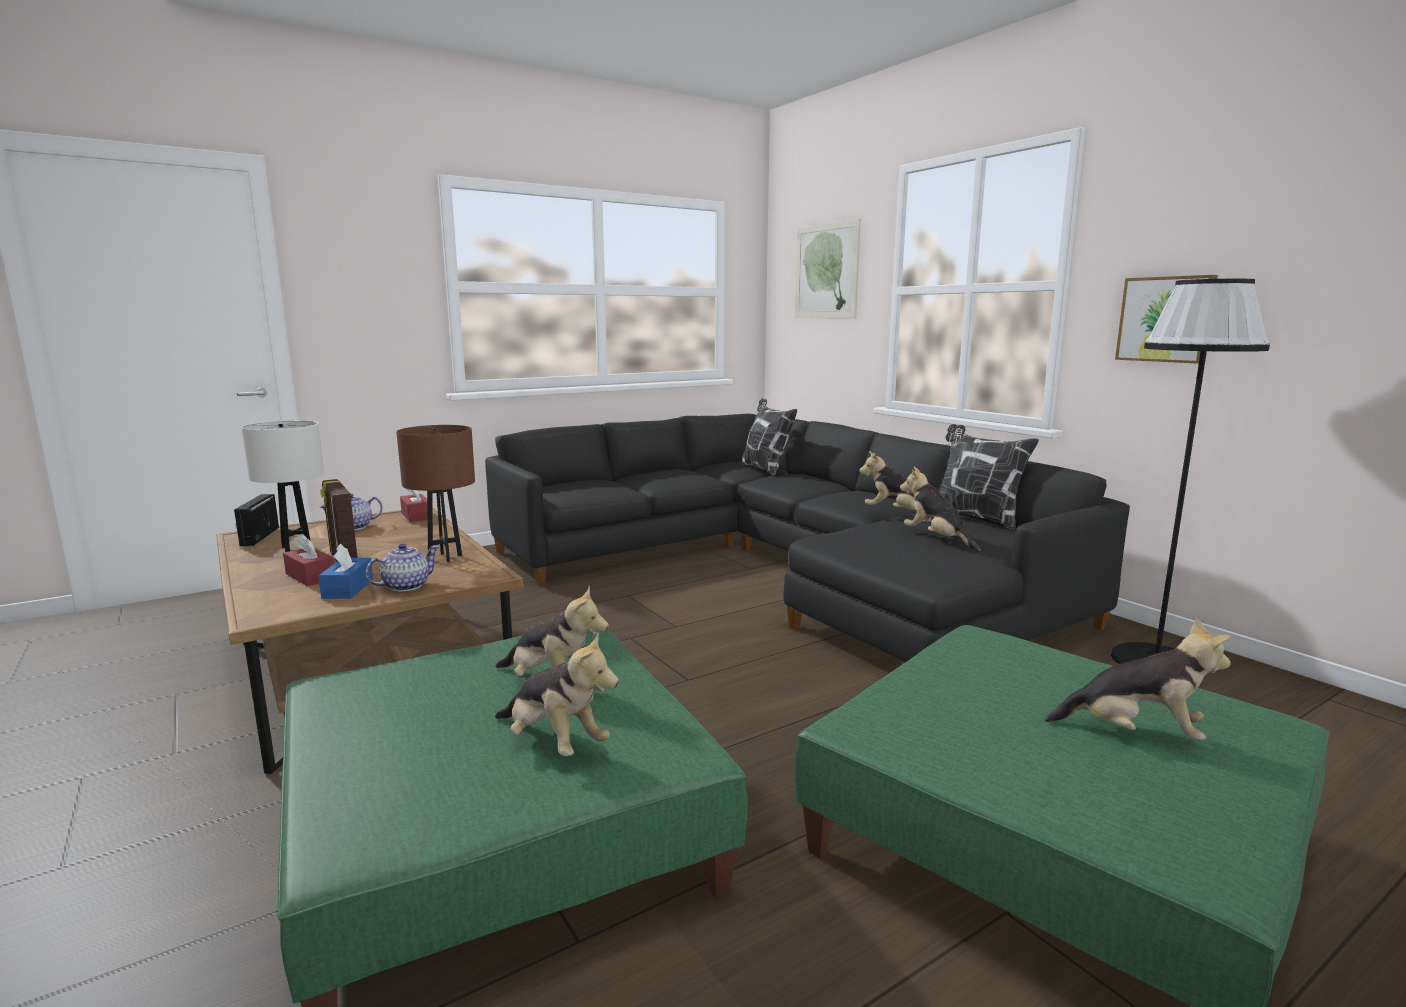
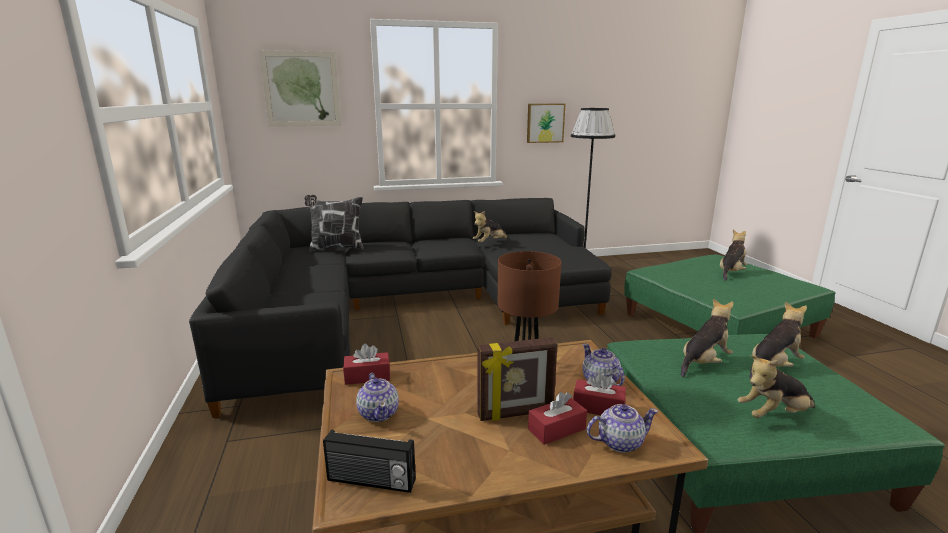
camera: 70 degrees left, 5 degrees up
(278, 599) = (619, 442): none -> teapot
(296, 547) = (442, 447): white table lamp -> none
(348, 589) = (598, 407): blue tissue box -> red tissue box
(936, 539) = (539, 246): plush toy -> plush toy (774, 415)
(976, 518) = (507, 234): pillow -> none

